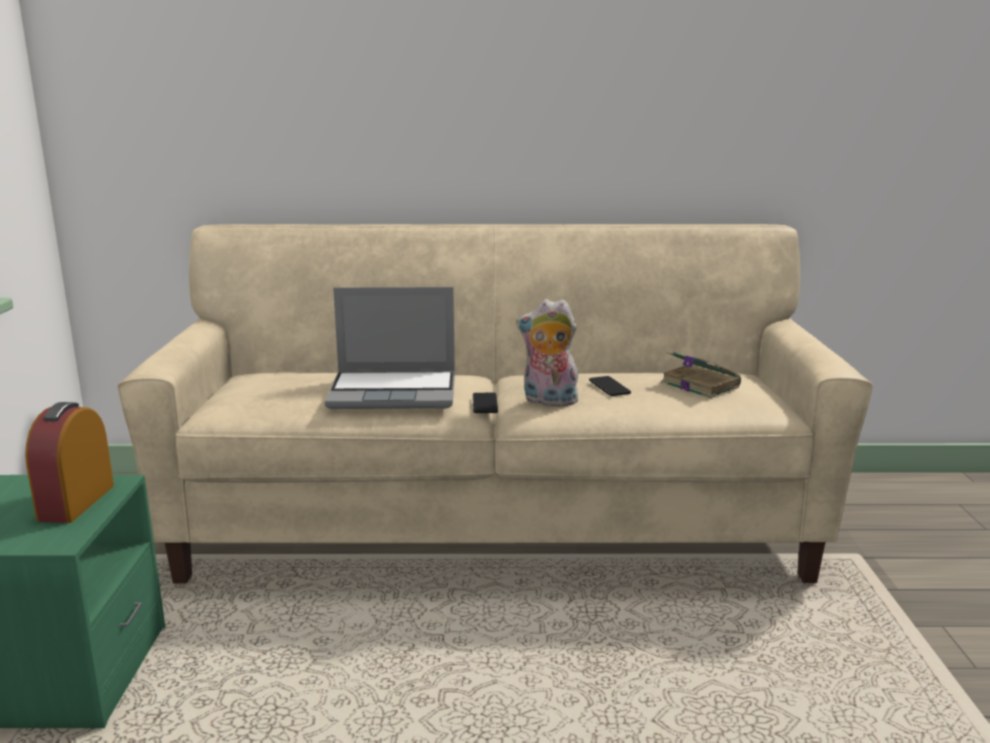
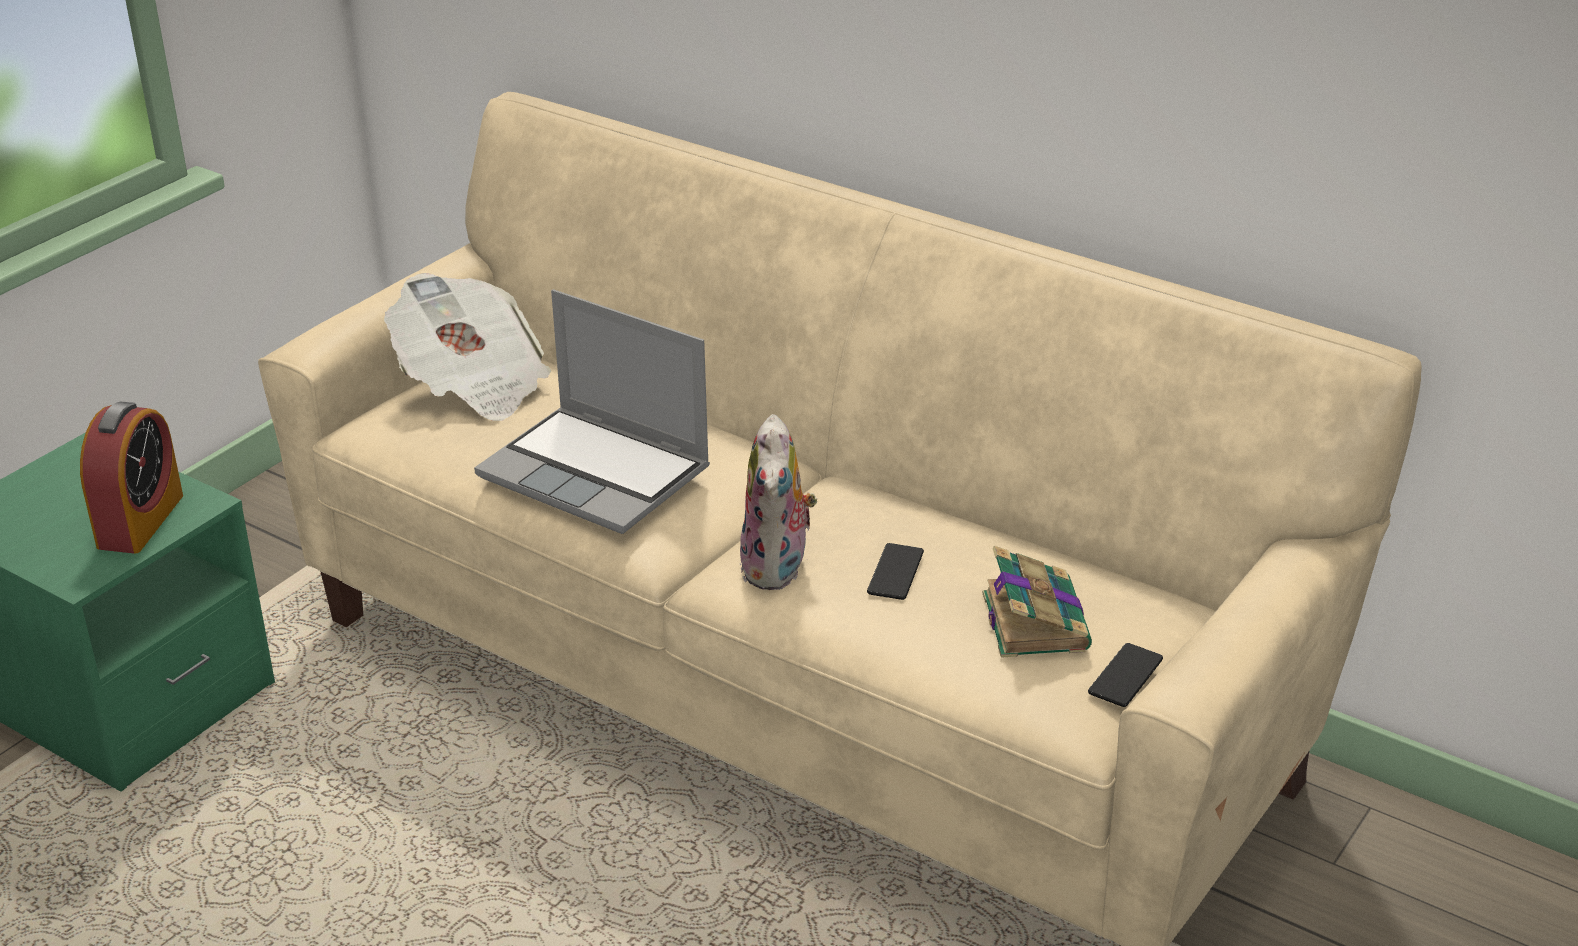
camera: 35 degrees right, 15 degrees up
(76, 502) = (140, 521): alarm clock -> alarm clock turned 150 degrees clockwise
(261, 379) = (472, 383): none -> newspaper
(485, 404) = (697, 538): phone -> phone (1125, 676)
(548, 401) = (778, 568): plush toy -> plush toy turned 135 degrees counterclockwise

